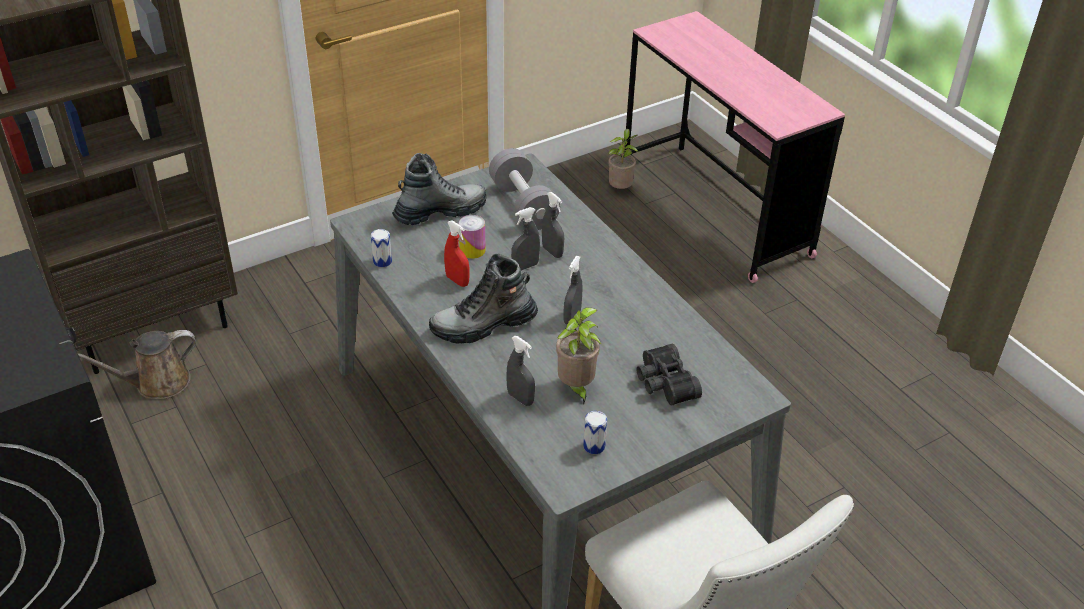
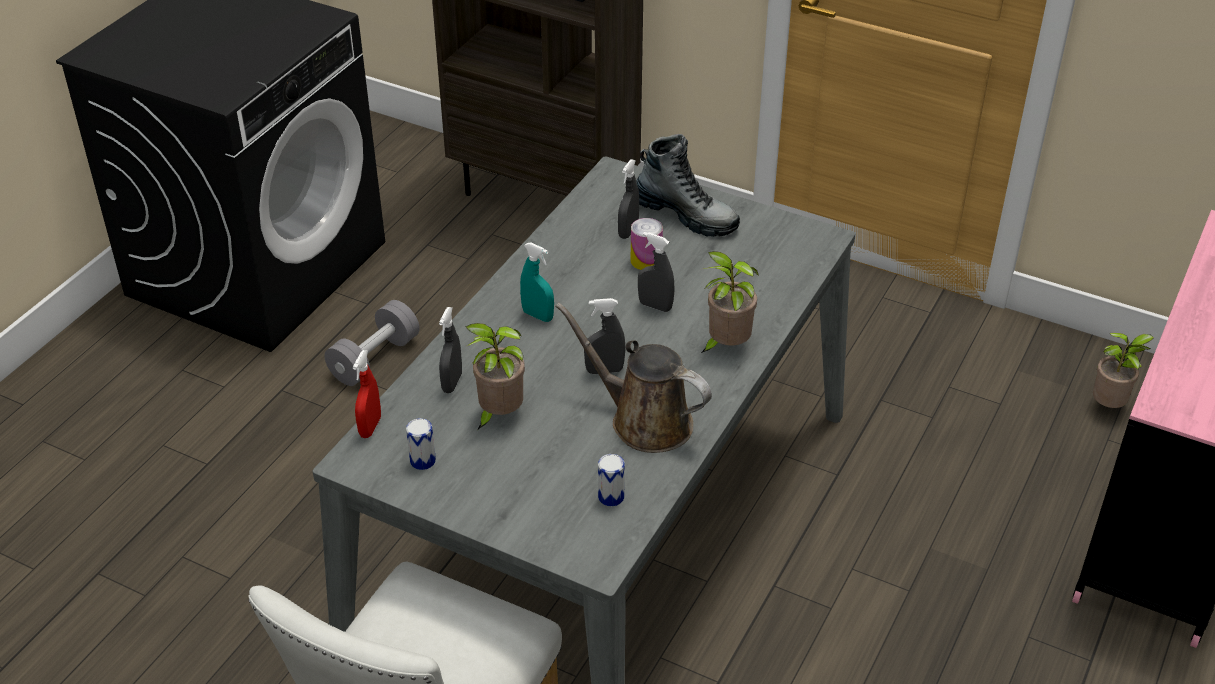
camera: 60 degrees right, 0 degrees up
(157, 383) = (484, 233): brown watering can -> brown watering can (644, 420)
(382, 261) = (572, 213): can -> can (611, 497)
(457, 281) = (589, 271): red spray bottle -> red spray bottle (370, 427)
(483, 325) = (537, 315): boot -> turquoise spray bottle
(523, 205) = (756, 264): grey dumbbell -> grey dumbbell (374, 358)
(552, 252) = (698, 315): grey spray bottle -> grey spray bottle (628, 231)
(594, 254) = (725, 346): none -> potted plant
(663, 383) = (558, 478): black binoculars -> none

